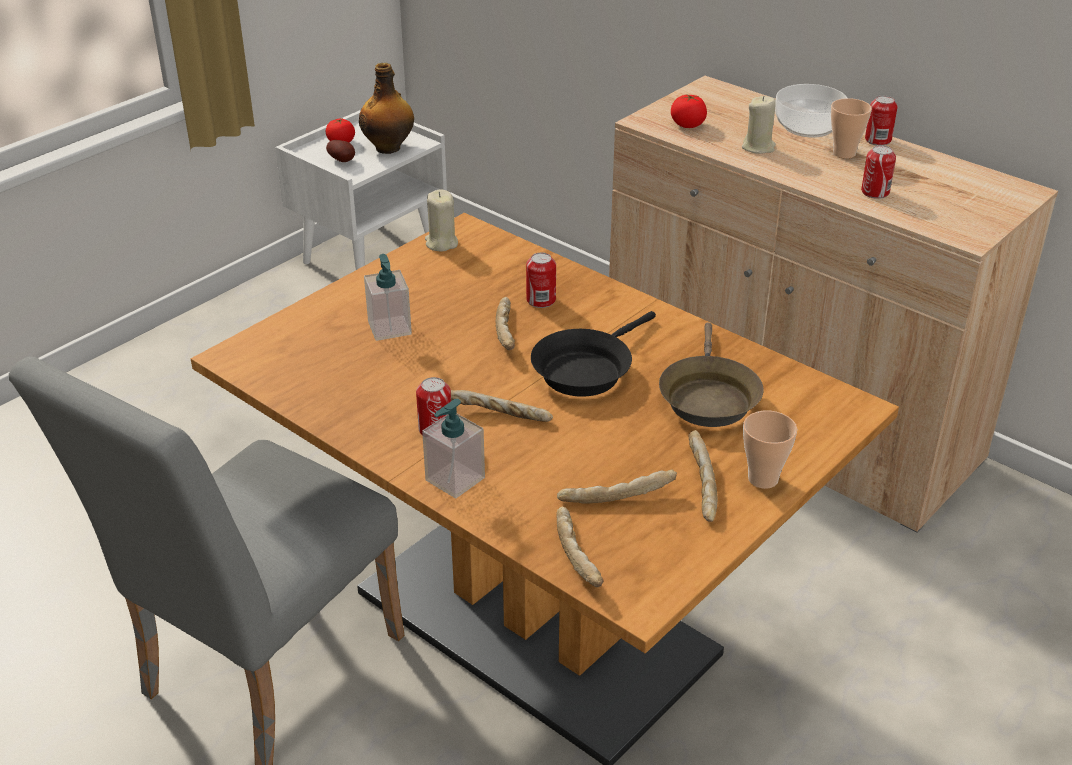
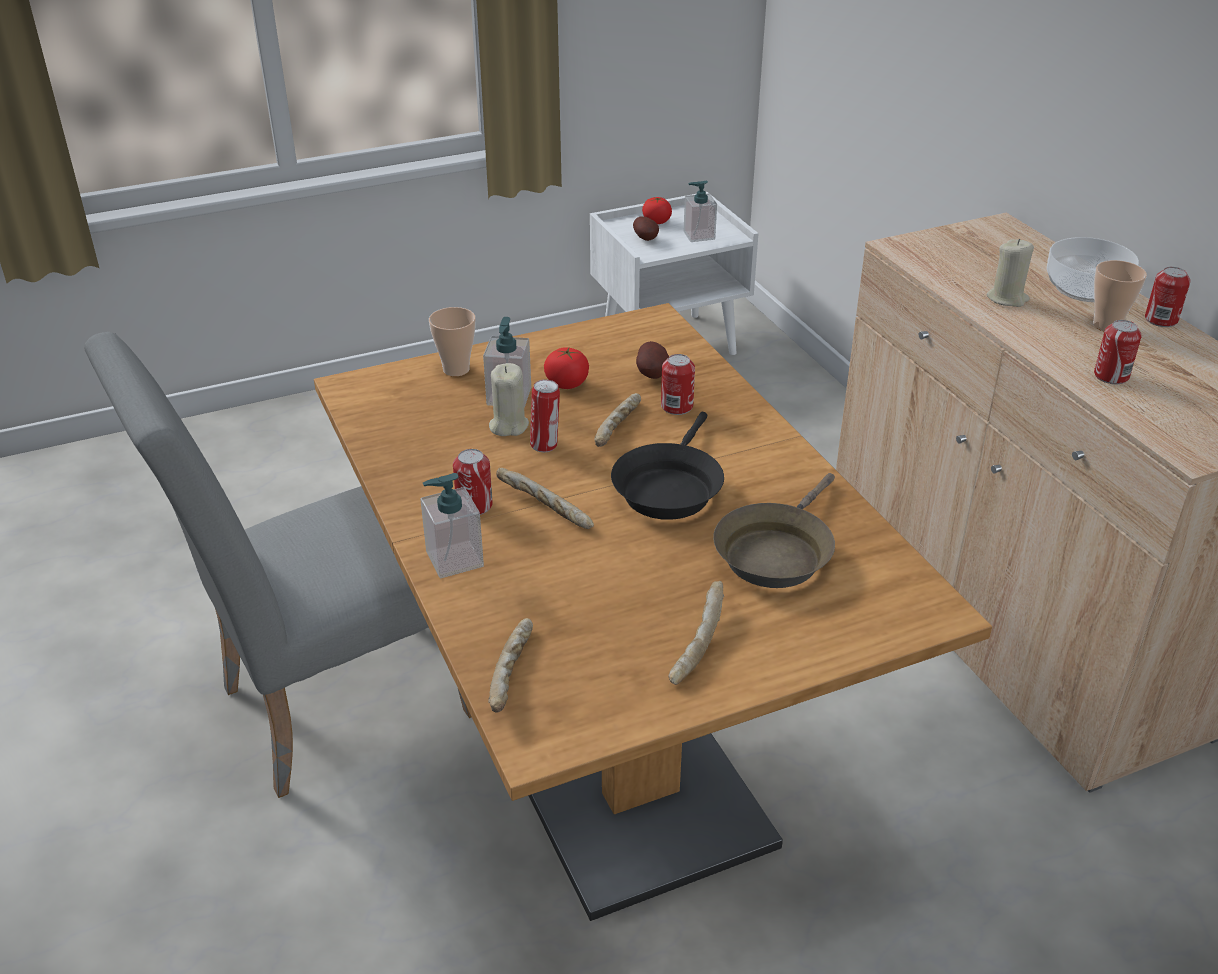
camera: 25 degrees right, 0 degrees up
(389, 147) = (699, 235): bottle -> soap dispenser
(441, 243) = (622, 327): beige candle -> beige candle (508, 426)
(456, 362) = (545, 445): none -> can
(501, 278) = (653, 375): none -> potato
(586, 369) = (669, 487): black frying pan -> black frying pan turned 45 degrees counterclockwise
(616, 495) = (599, 625): bread -> none
(687, 125) = (944, 259): tomato -> tomato (566, 383)
(763, 479) = (769, 657): cup -> cup (456, 369)

